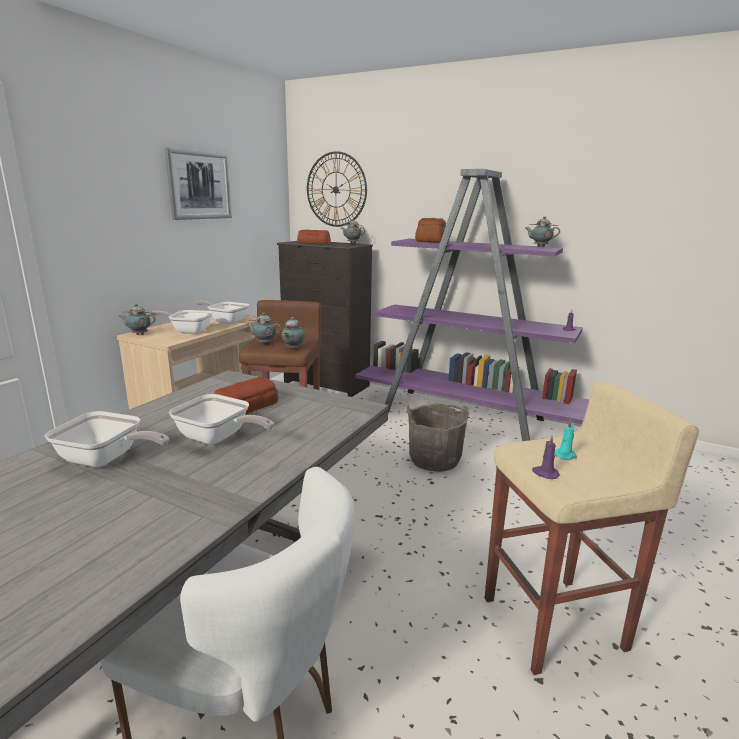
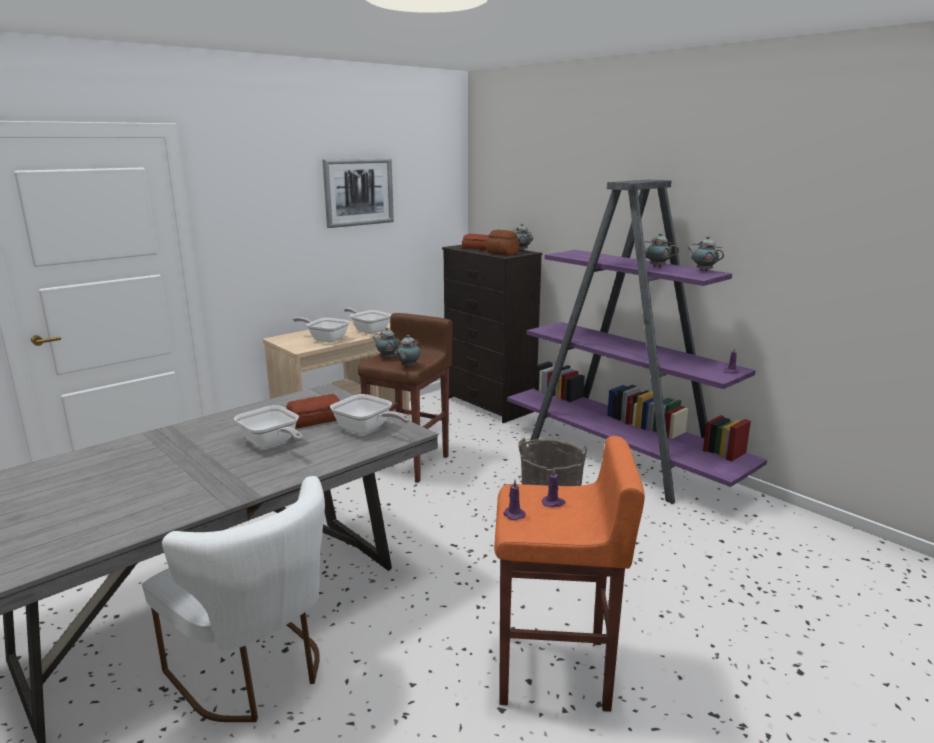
camera: 20 degrees right, 0 degrees up
(106, 459) = (184, 448): frying pan -> frying pan (367, 430)
(139, 334) = (281, 339): teapot -> teapot (656, 267)
(336, 189) = (511, 189): wall clock -> none
(430, 241) = (588, 256): bread -> bread (502, 253)
(556, 624) = (555, 672): beige stool -> orange stool
(565, 455) = (553, 503): turquoise candle -> purple candle

